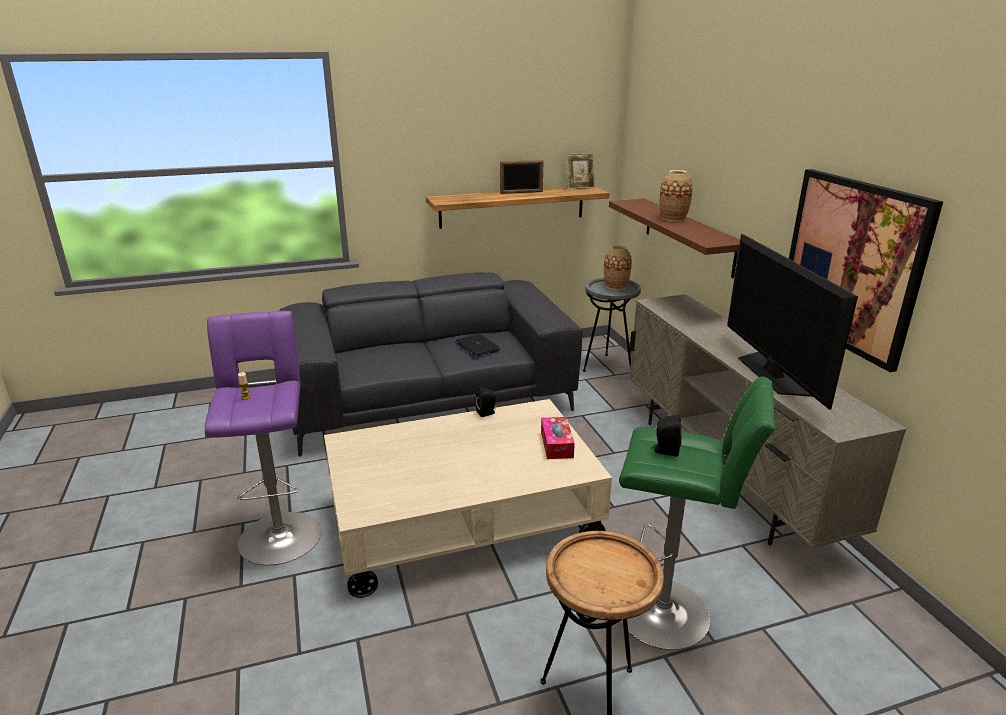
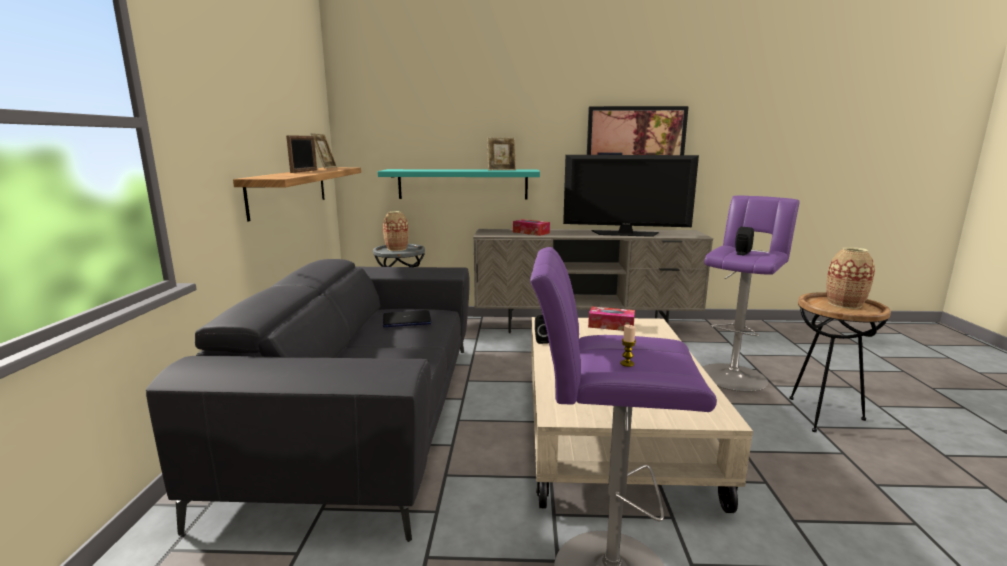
camera: 70 degrees left, 10 degrees down
(670, 614) = (733, 375): green stool -> purple stool
(673, 218) = (458, 169): vase -> vase (844, 304)
(688, 236) = (462, 184): brown shelf -> turquoise shelf
(697, 321) = (531, 232): none -> tissue box
(699, 232) = (501, 170): none -> picture frame

